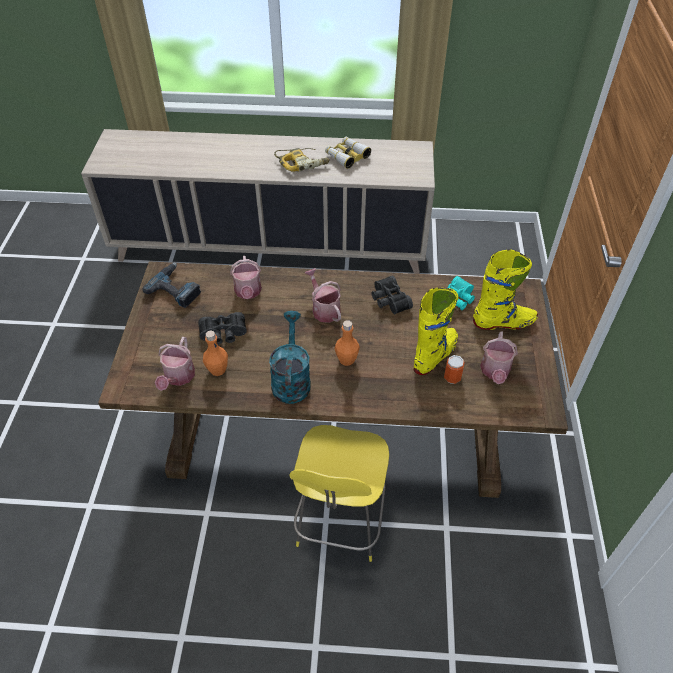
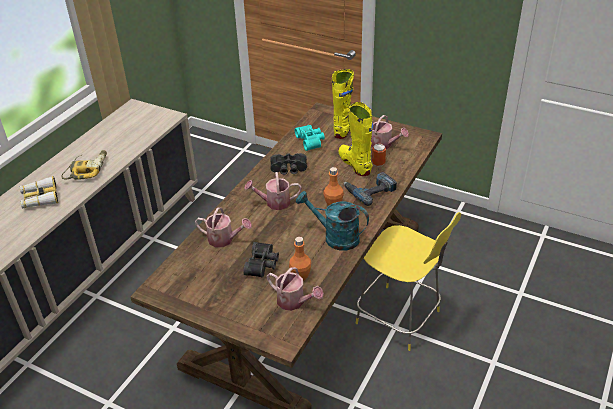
camera: 65 degrees left, 10 degrees down
(176, 288) = (184, 283): power drill -> power drill (370, 190)
(347, 156) = (104, 143): binoculars -> binoculars (40, 198)

